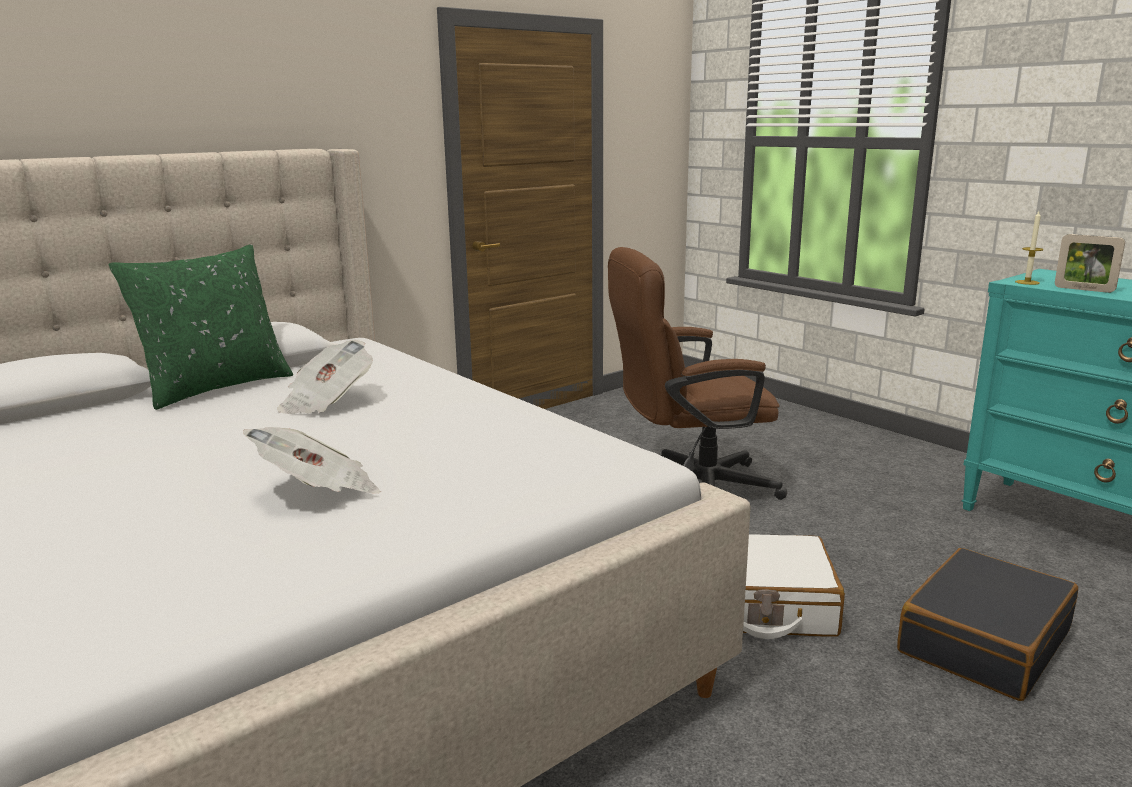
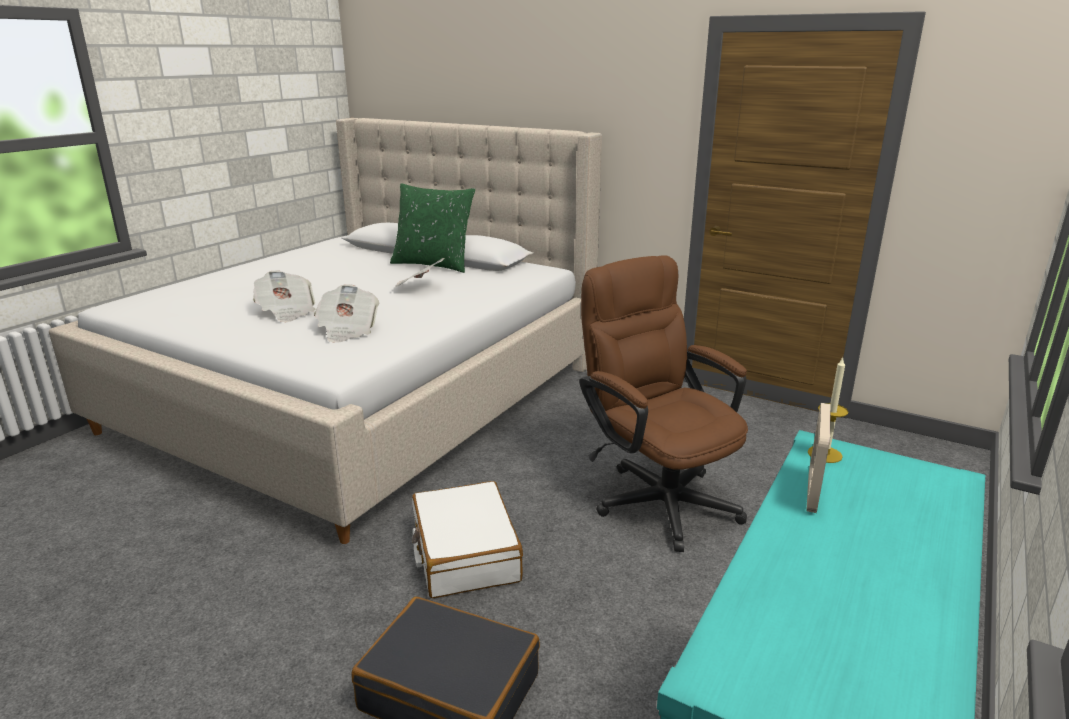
camera: 70 degrees right, 5 degrees up
(474, 451) = (347, 330): none -> newspaper

